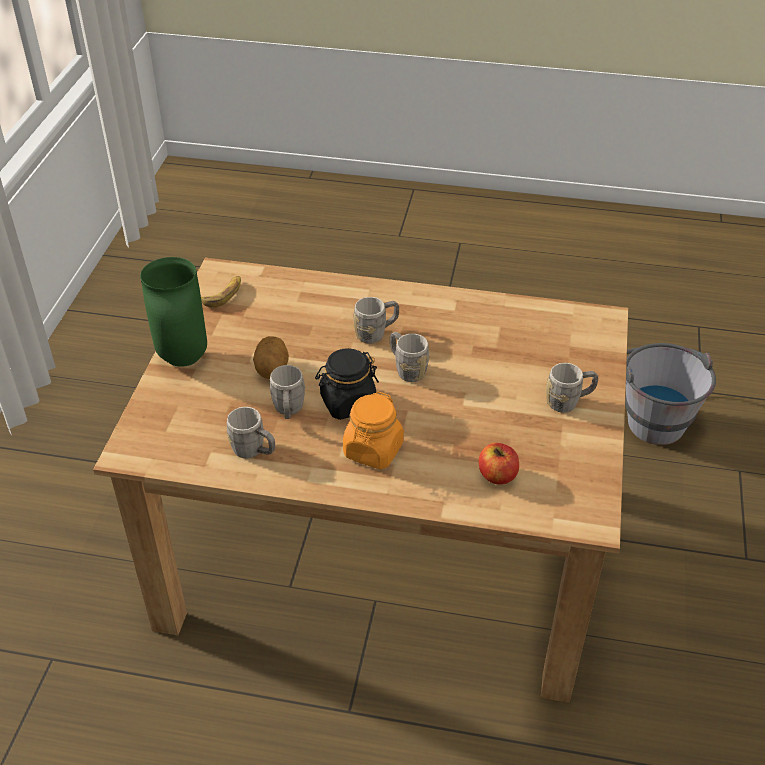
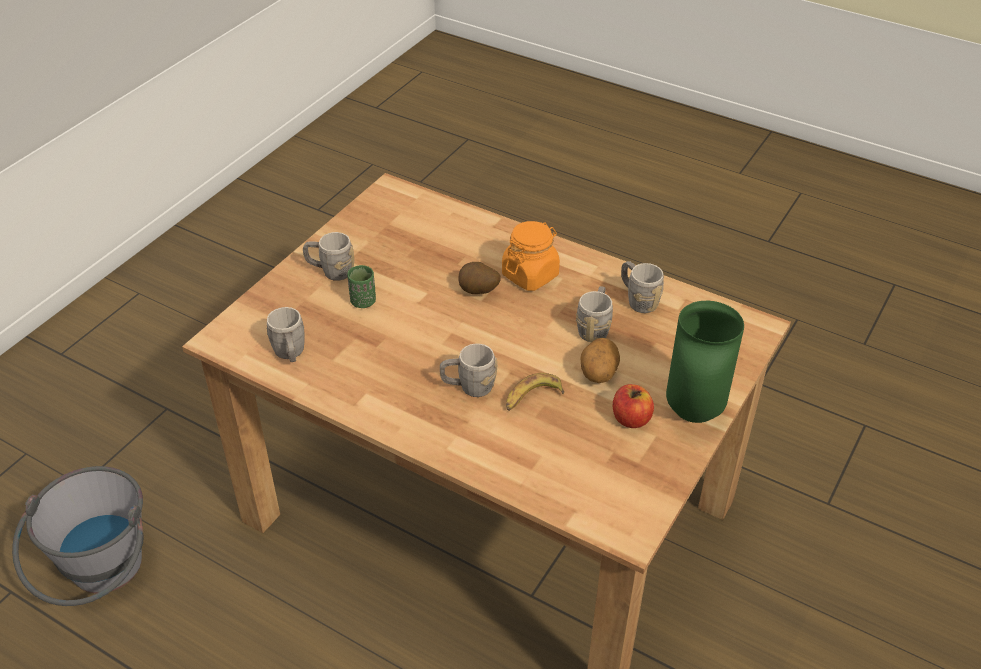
camera: 160 degrees left, 0 degrees up
(223, 295) = (631, 491): banana -> banana (532, 397)
(348, 403) = (534, 321): black jar -> none
(407, 369) = (459, 339): grey mug -> grey mug (290, 354)
(415, 417) = (478, 292): none -> potato
(497, 475) = (437, 233): apple -> apple (630, 419)
(514, 380) = (363, 301): none -> green cup

